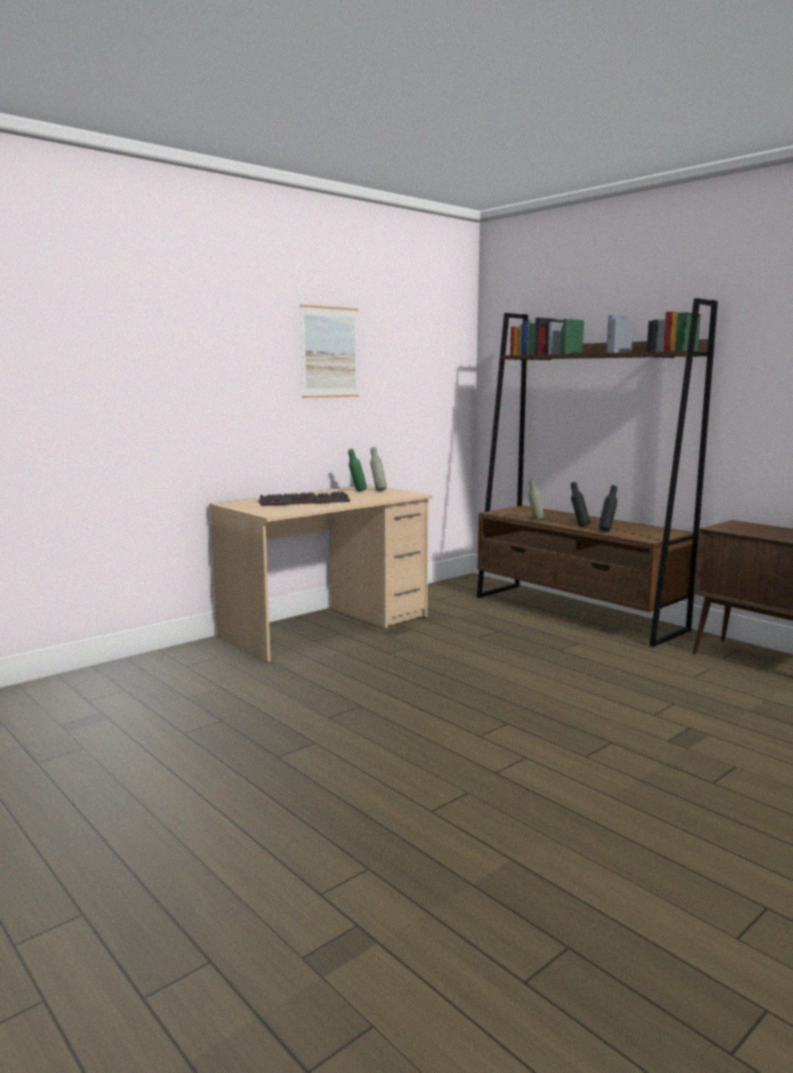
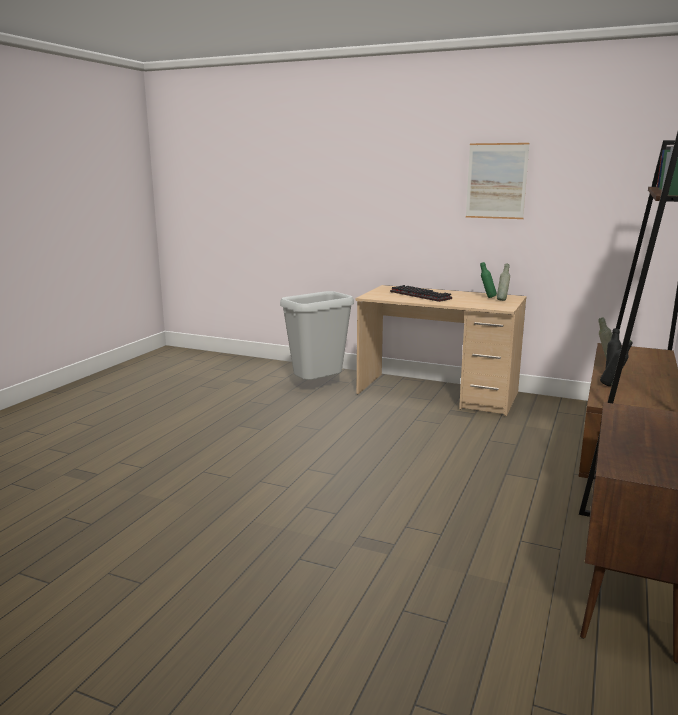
camera: 65 degrees right, 5 degrees up
(201, 677) = (318, 386): none -> grey trash can

